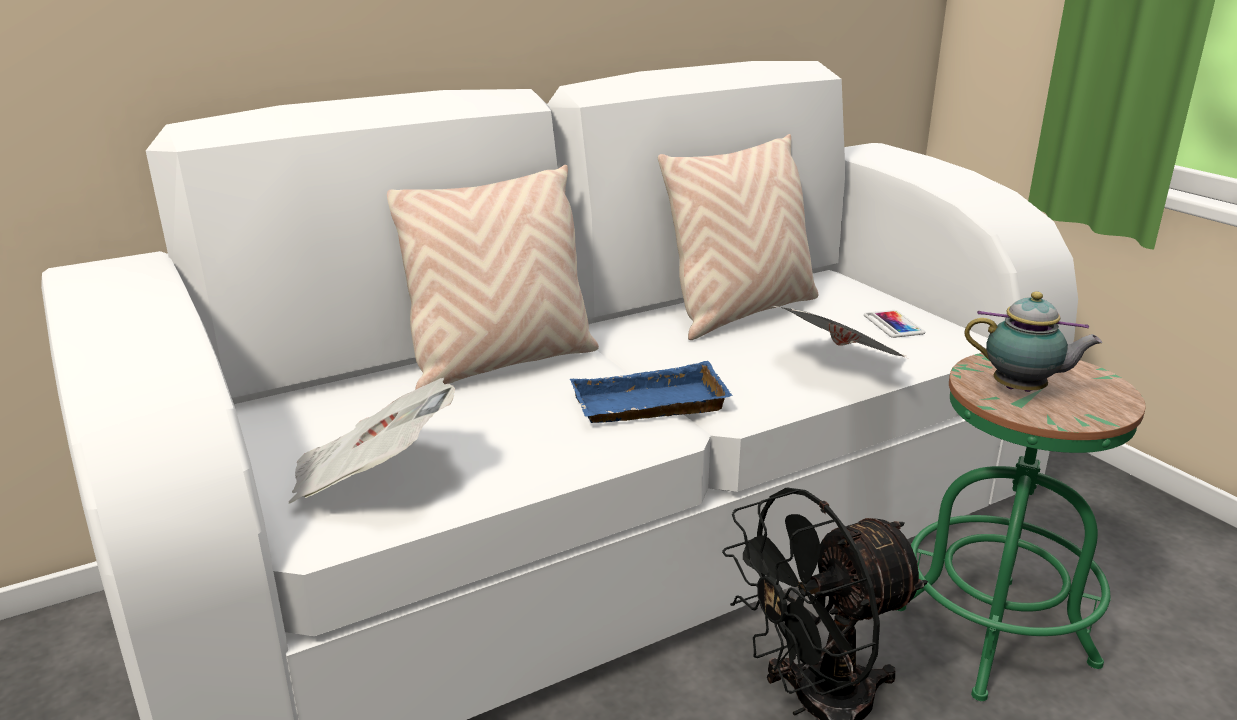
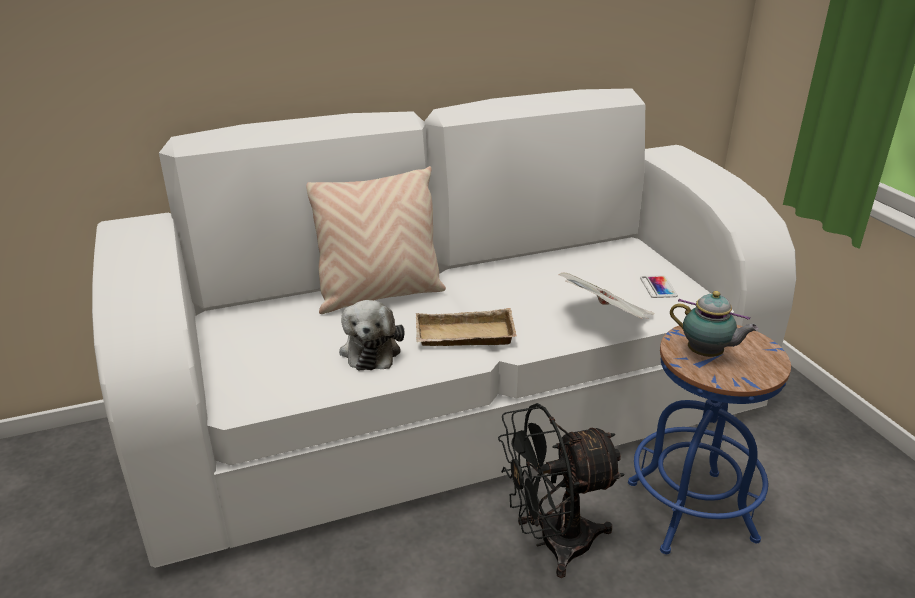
camera: 10 degrees right, 5 degrees up
(371, 479) = (276, 372): newspaper -> none
(514, 435) = (371, 349): none -> plush toy
(648, 407) = (463, 337): blue tray -> beige tray
(741, 313) = (554, 268): beige pillow -> none
(993, 635) = (690, 511): green stool -> blue stool

